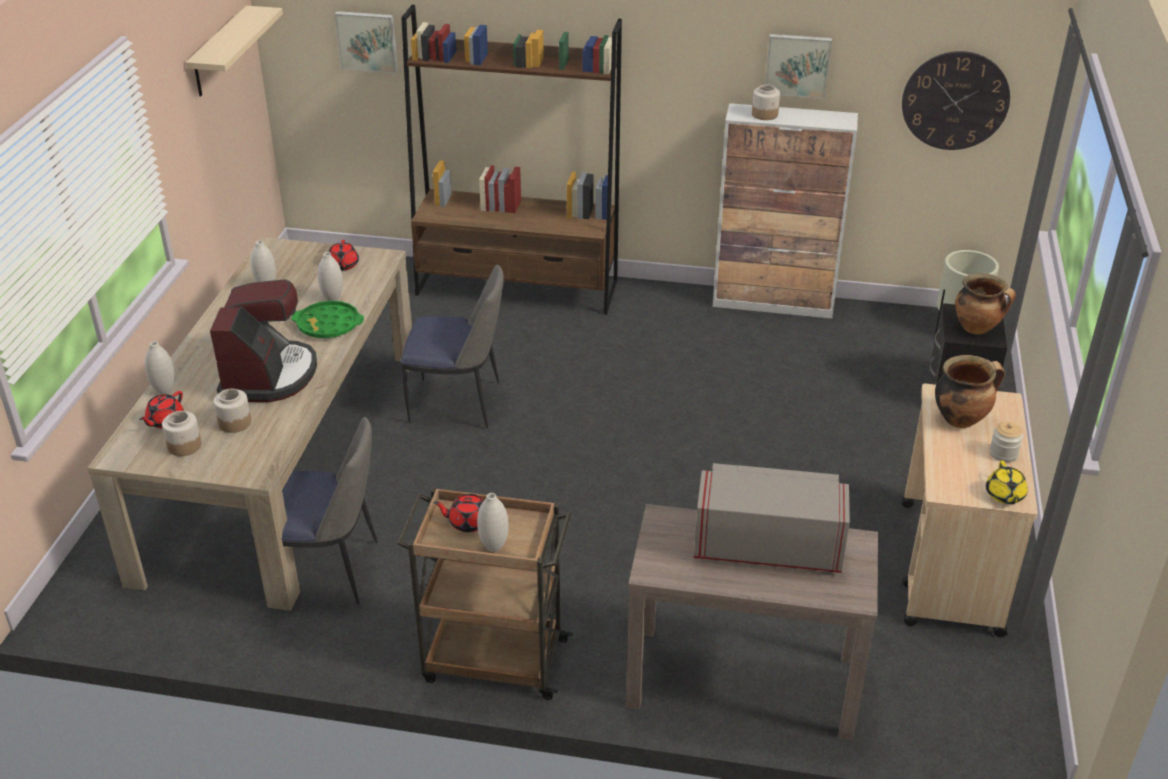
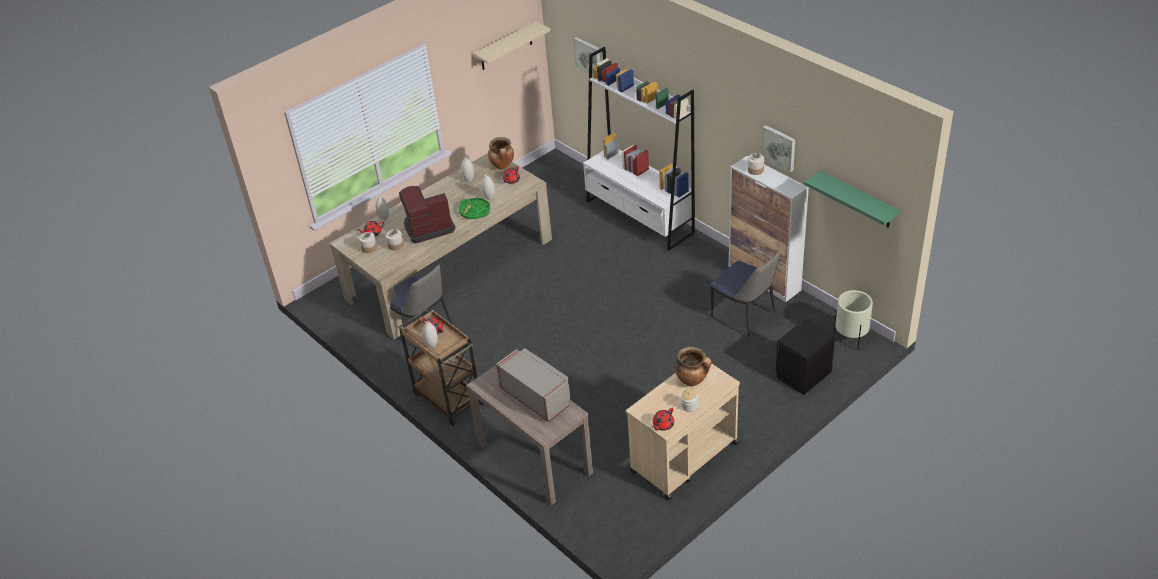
camera: 40 degrees right, 5 degrees up
(269, 375) = (428, 227): coffee machine -> coffee machine turned 150 degrees counterclockwise
(458, 403) = (548, 271): chair -> chair (744, 315)
(517, 288) = (639, 217): brown bookcase -> white bookcase
(955, 100) = (858, 200): wall clock -> green shelf
(977, 328) = (805, 340): cooking pot -> cooking pot (503, 166)
(1004, 495) = (663, 425): yellow teapot -> red teapot

